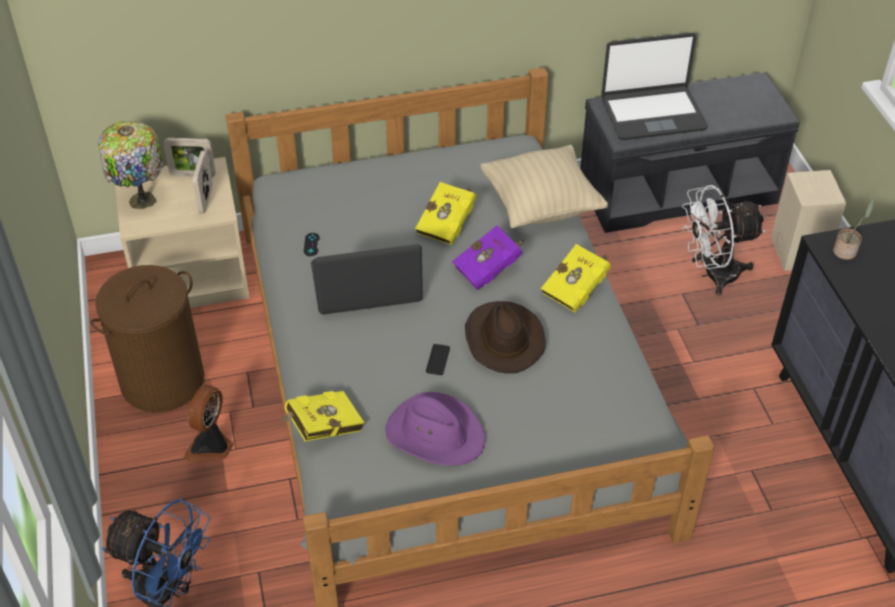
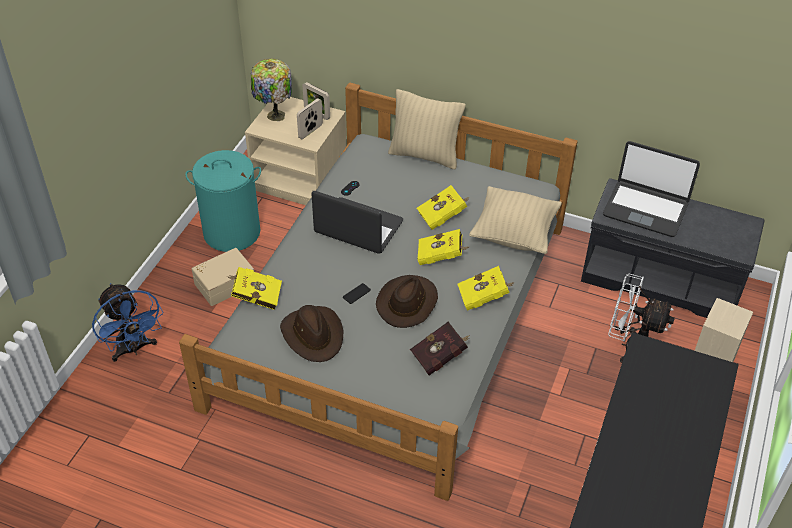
camera: 35 degrees right, 0 degrees up
(163, 380) = (232, 232): brown laundry basket -> turquoise laundry basket
(211, 447) = (224, 283): fan -> beige storage box
(359, 167) = (424, 155): none -> beige pillow
(435, 434) = (313, 335): purple hat -> brown hat
(490, 269) = (441, 257): purple book -> yellow book
(595, 378) = (440, 357): none -> red book
(846, 251) = (653, 358): potted plant -> none

